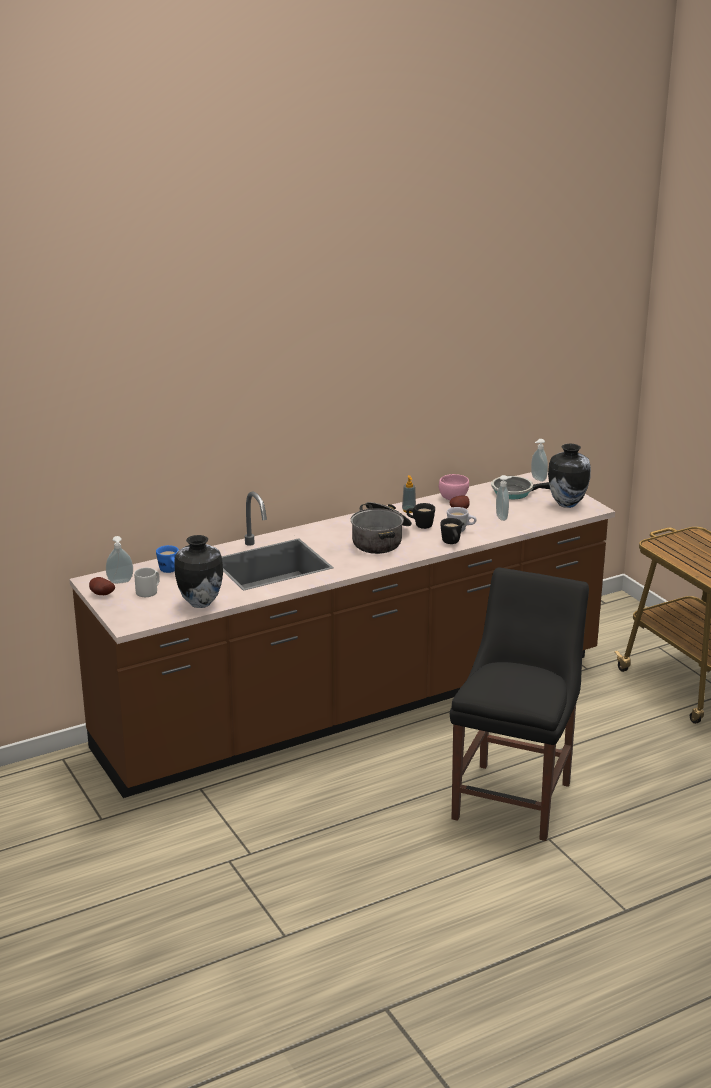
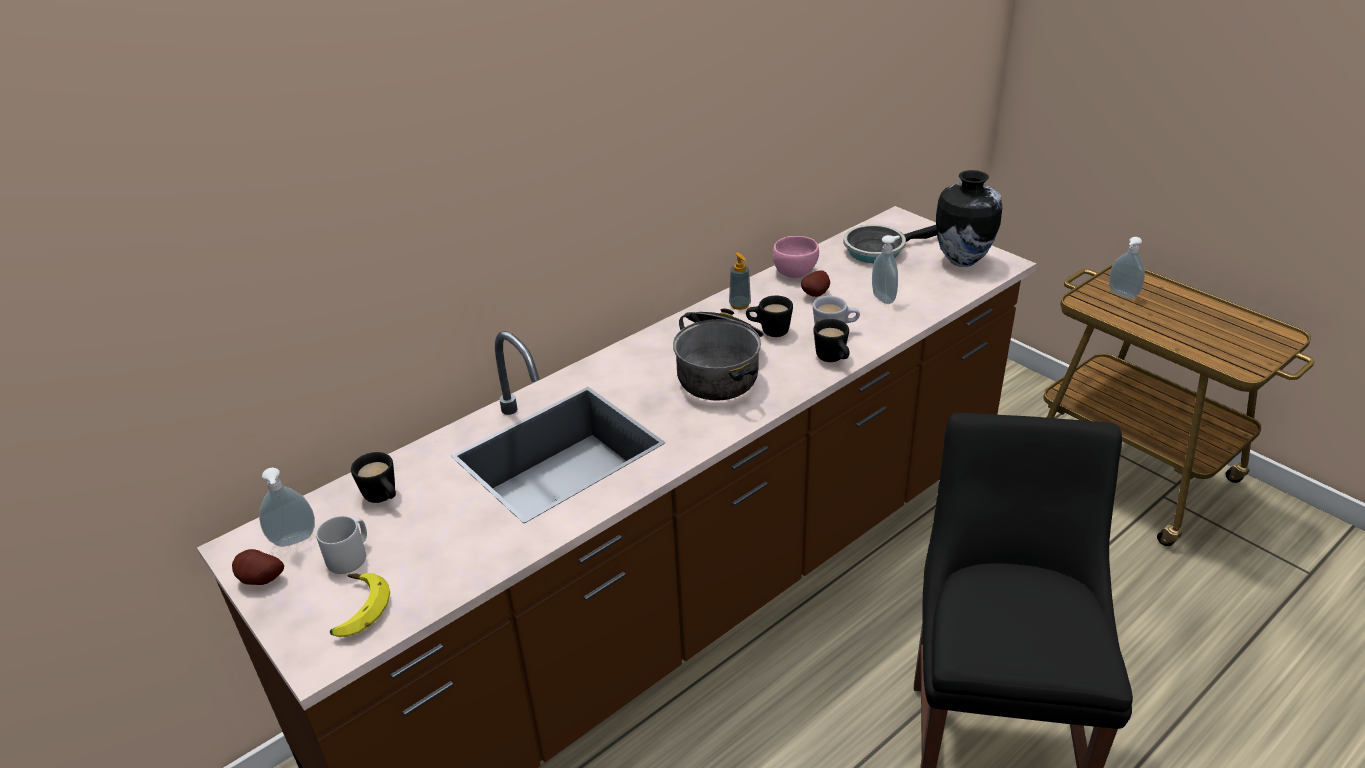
camera: 10 degrees left, 10 degrees up
(148, 611) = (356, 610): none -> banana
(170, 571) = (383, 498): blue mug -> black mug
(200, 603) = (451, 571): vase -> none
(537, 479) = (897, 223): soap dispenser -> soap dispenser (1121, 295)

